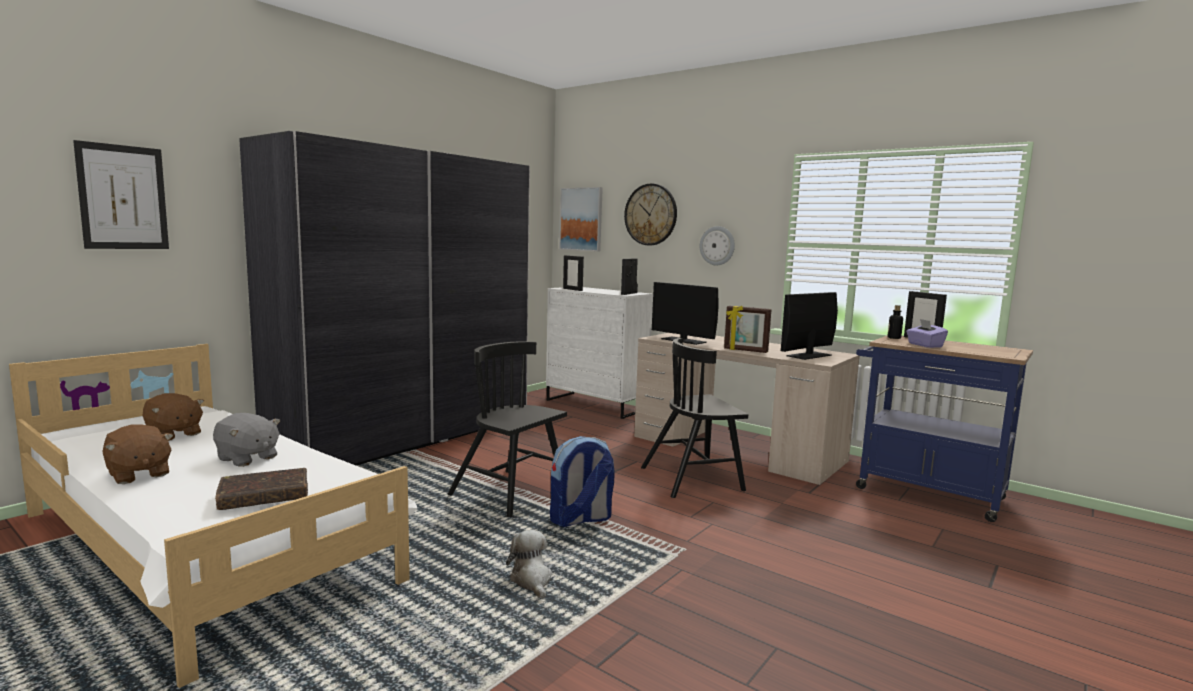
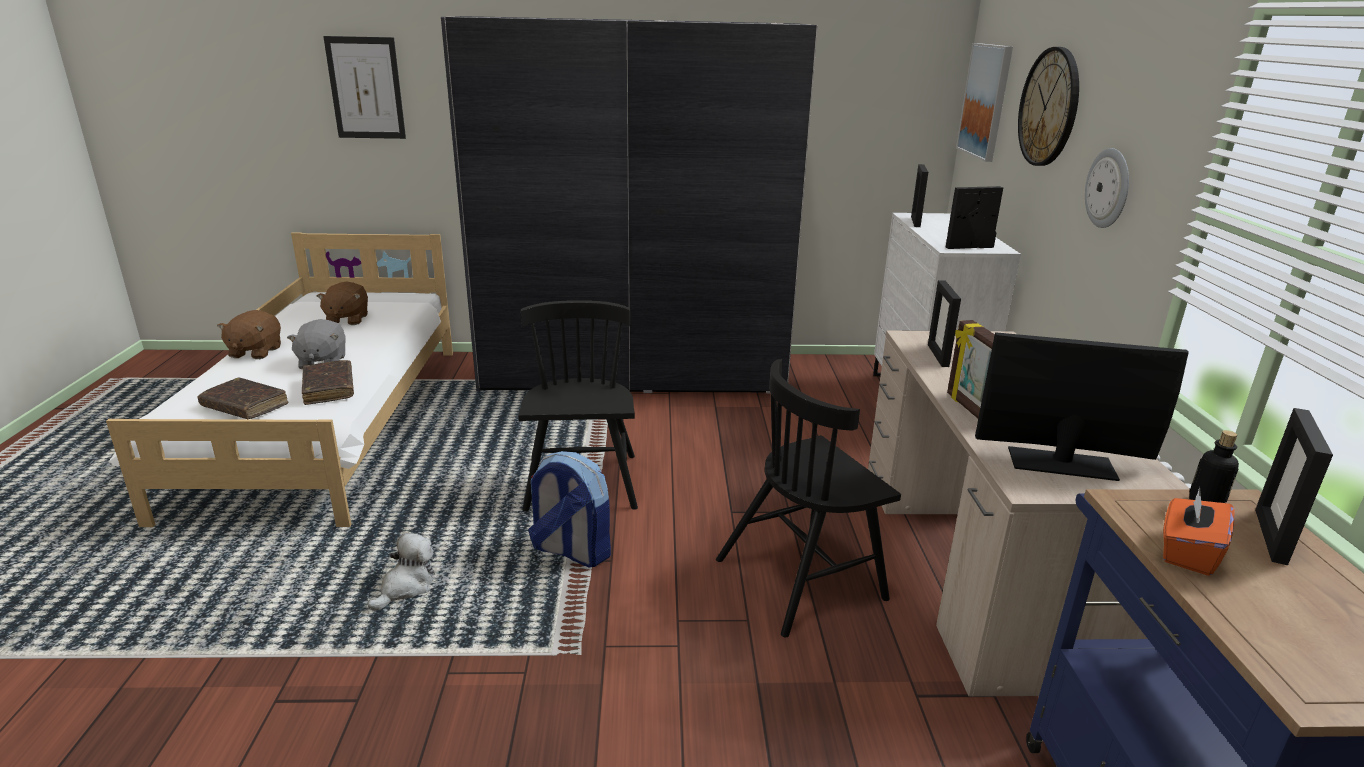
camera: 50 degrees right, 15 degrees up
(313, 466) = (329, 389): none -> brown book
(683, 340) = (939, 355): monitor -> picture frame
(696, 478) = (807, 575): black chair -> black chair turned 60 degrees counterclockwise
(924, 345) = (1187, 552): purple tissue box -> orange tissue box

